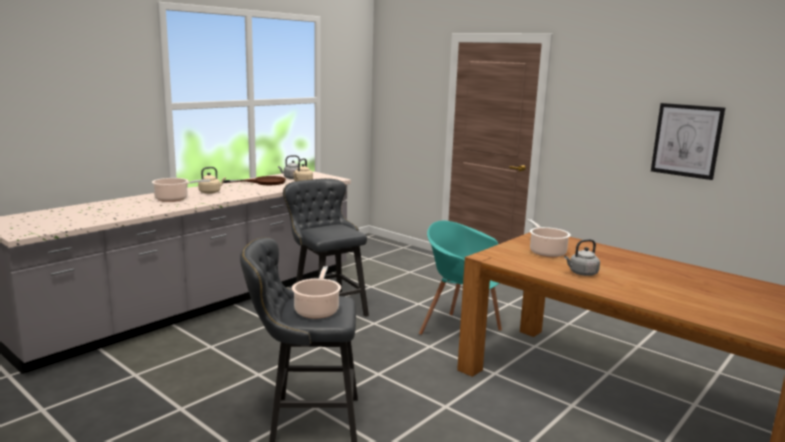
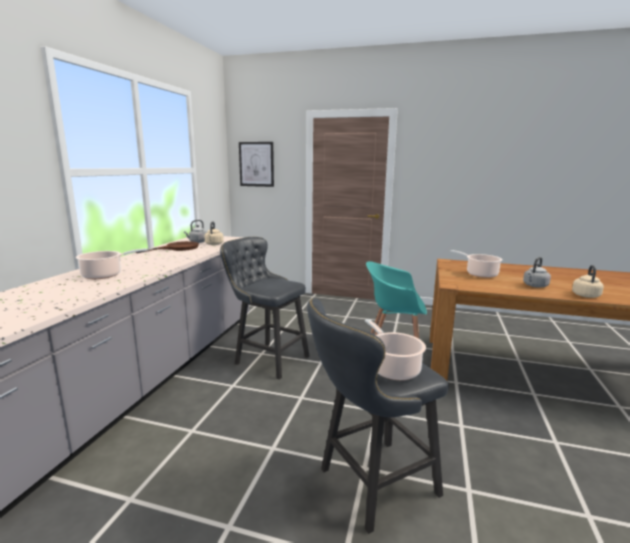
camera: 25 degrees left, 0 degrees up
(211, 192) = (137, 263): beige kettle -> beige kettle (585, 295)
(686, 140) = (508, 183): picture -> picture (256, 164)

